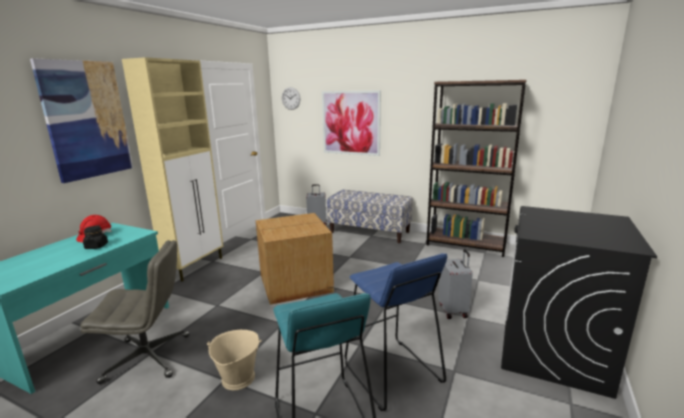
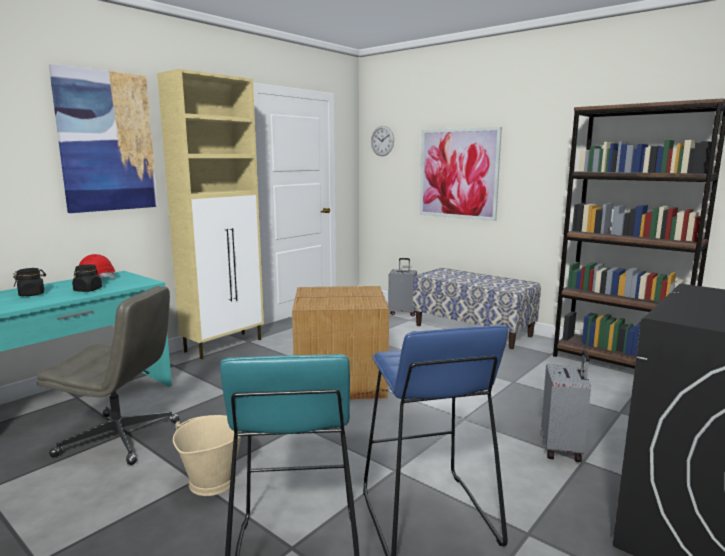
camera: 15 degrees right, 5 degrees down
(48, 256) = (32, 294): none -> black jar

